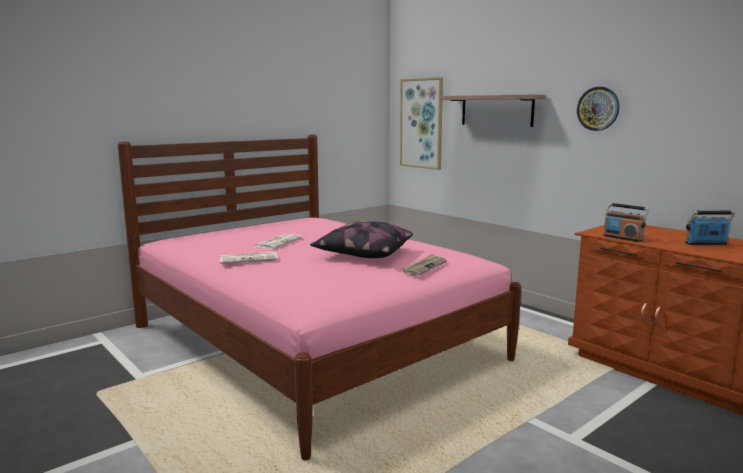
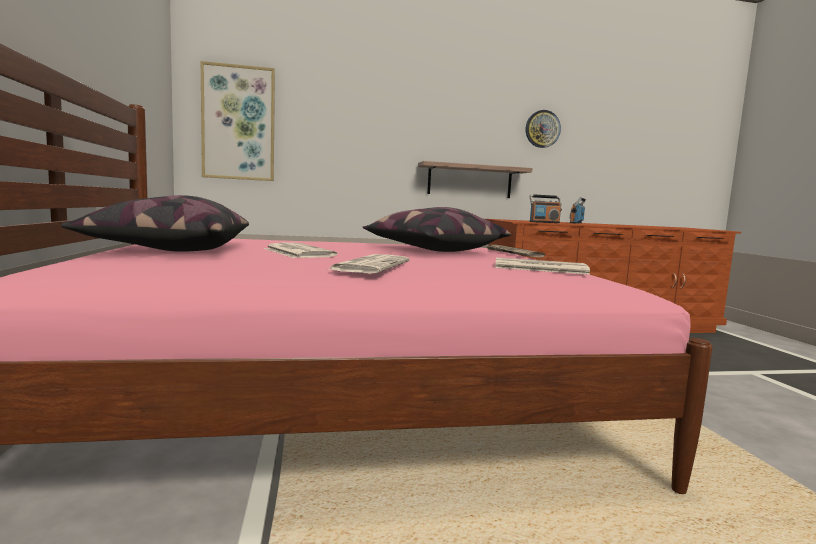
camera: 60 degrees left, 5 degrees down
(243, 231) = (168, 250): none -> pillow
(321, 281) = (538, 268): none -> newspaper
(496, 110) = (353, 115): shelf -> shelf (470, 181)
(598, 108) = (462, 122): wall clock -> wall clock (542, 129)

